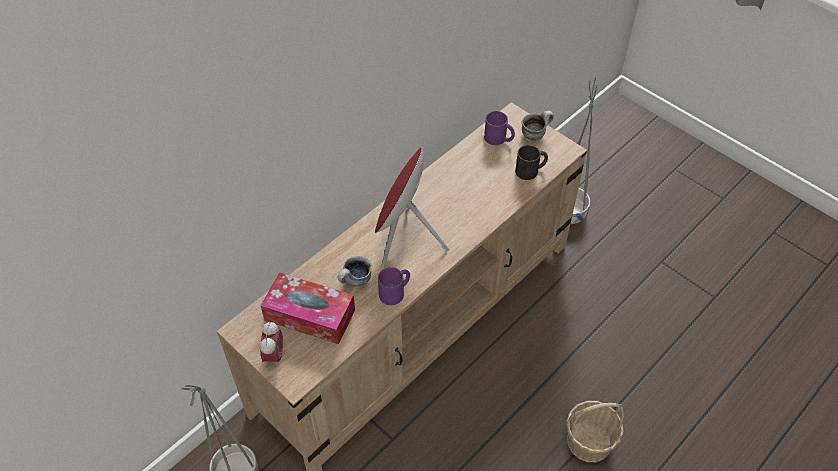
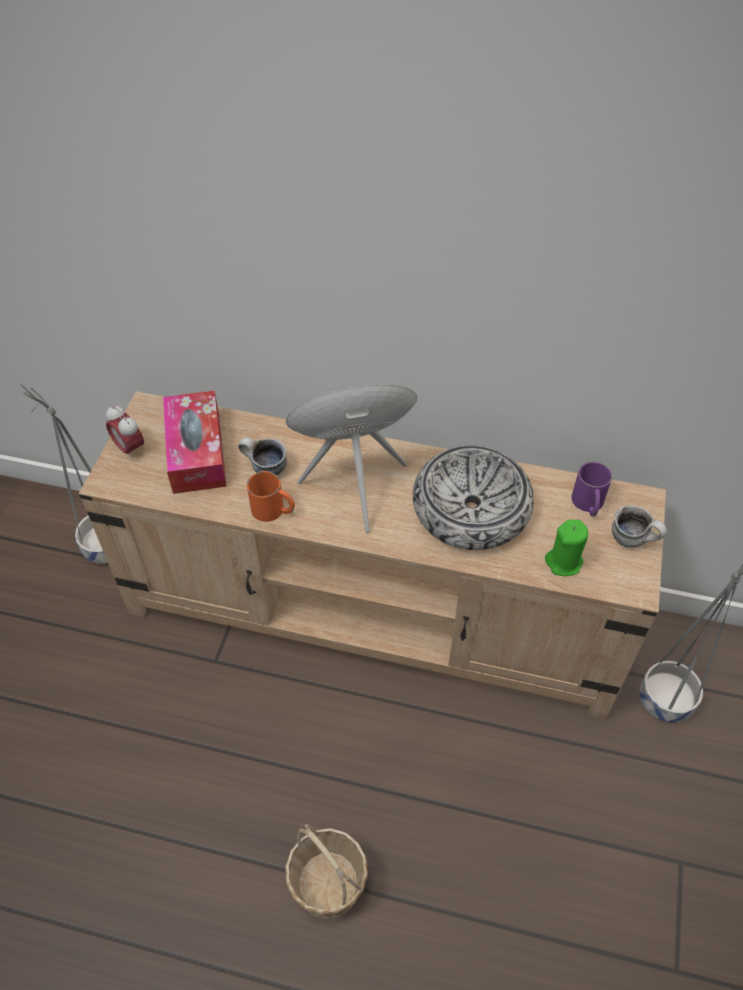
camera: 60 degrees right, 0 degrees up
(274, 355) = (129, 448): alarm clock -> alarm clock turned 75 degrees clockwise
(395, 292) = (274, 510): purple mug -> orange mug
(465, 192) = (471, 509): none -> bowl
(531, 170) = (564, 562): black mug -> green candle

